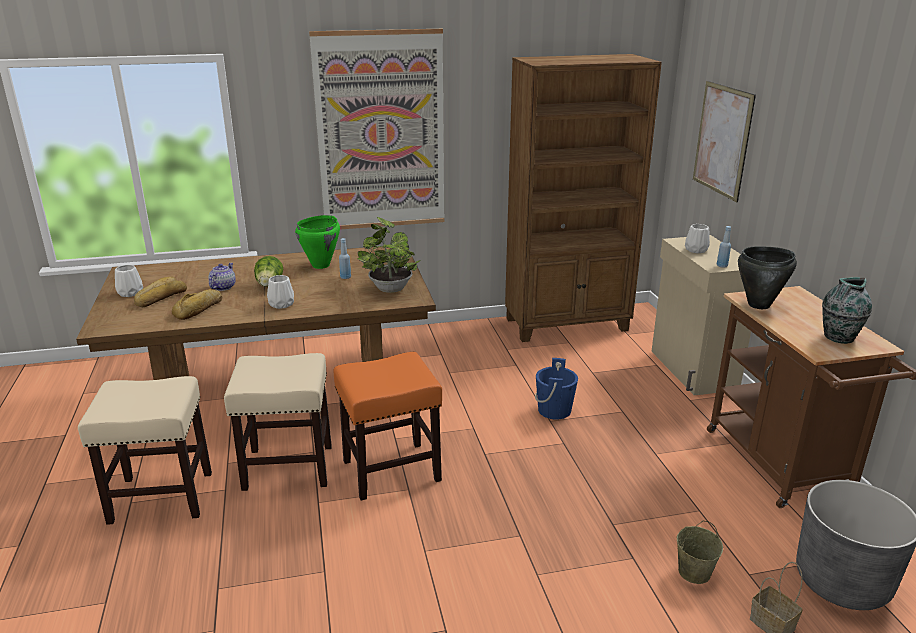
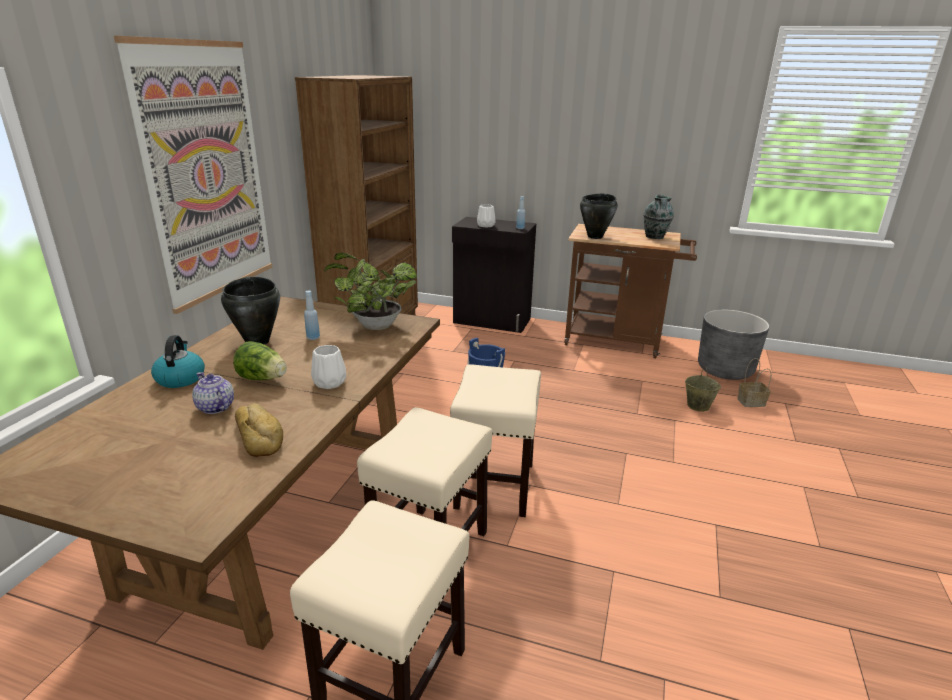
camera: 60 degrees left, 0 degrees up
(130, 293) = (100, 483): white vase -> none
(160, 297) = (166, 459): bread -> none
(250, 266) = (180, 378): none -> kettle
(321, 265) = (258, 341): green cooking pot -> black cooking pot
(390, 471) = (494, 486): orange stool -> beige stool
(692, 370) = (492, 321): beige cabinet -> black cabinet
(722, 140) = (459, 139): picture -> none

